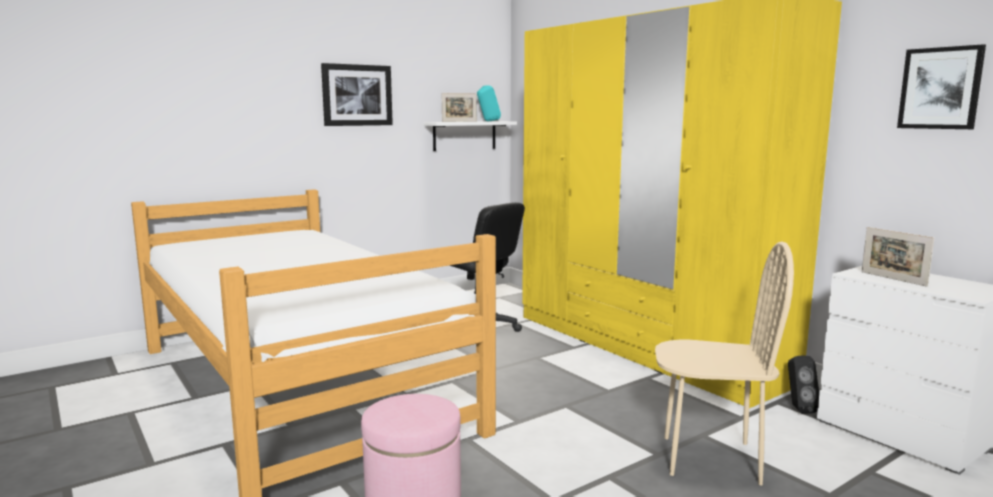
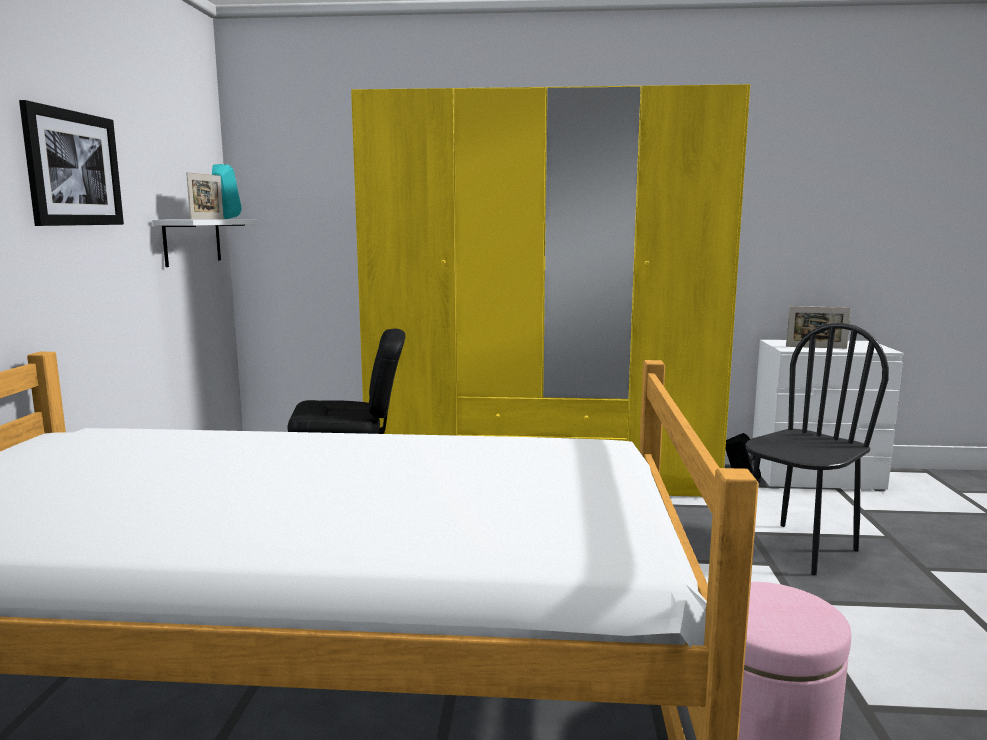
camera: 50 degrees left, 0 degrees up
(710, 459) = (798, 548): beige chair -> black chair
(940, 88) = (807, 185): picture -> none

